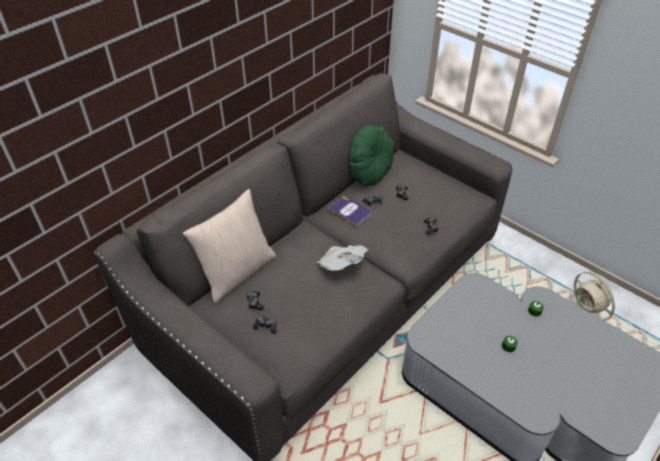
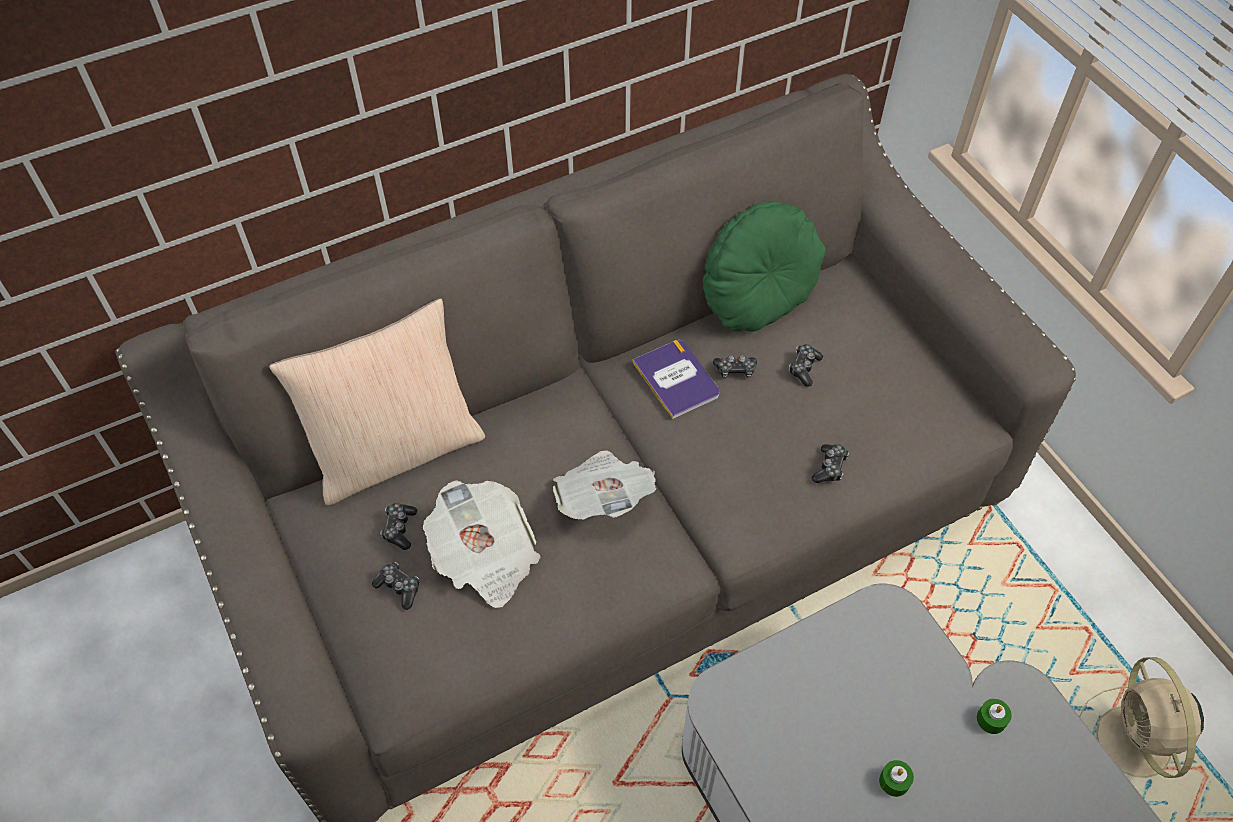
camera: 20 degrees right, 10 degrees up
(300, 302) = (485, 557): none -> newspaper

